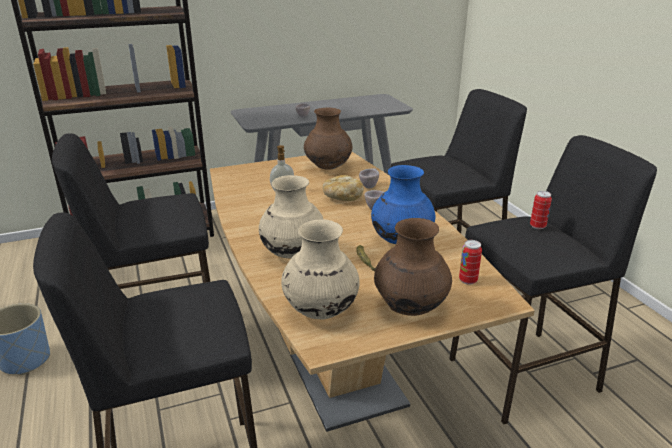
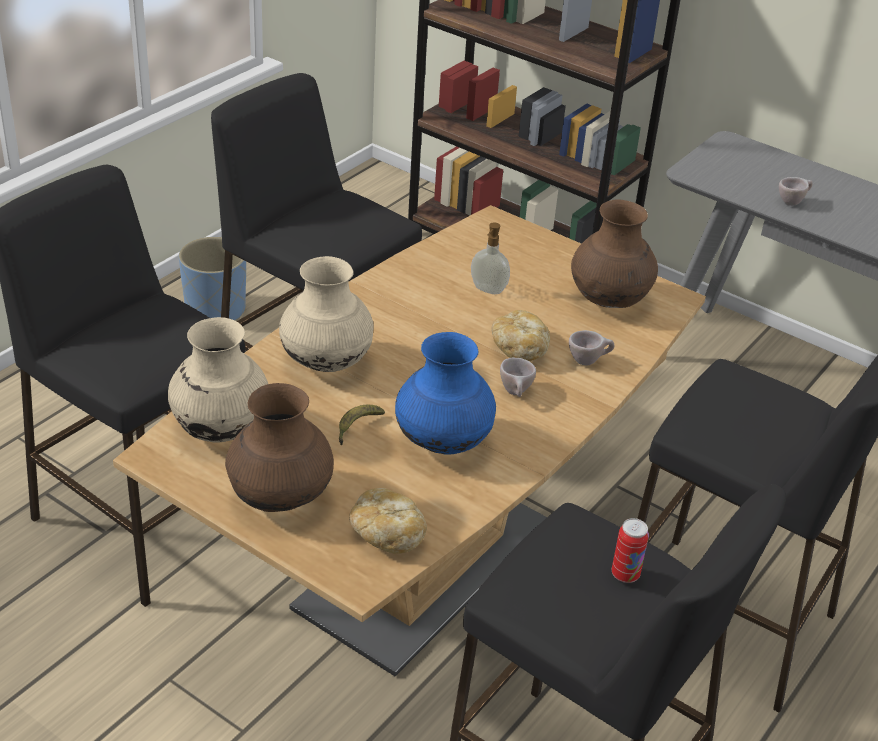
camera: 55 degrees right, 10 degrees up
(468, 280) = (387, 534): can -> bread

